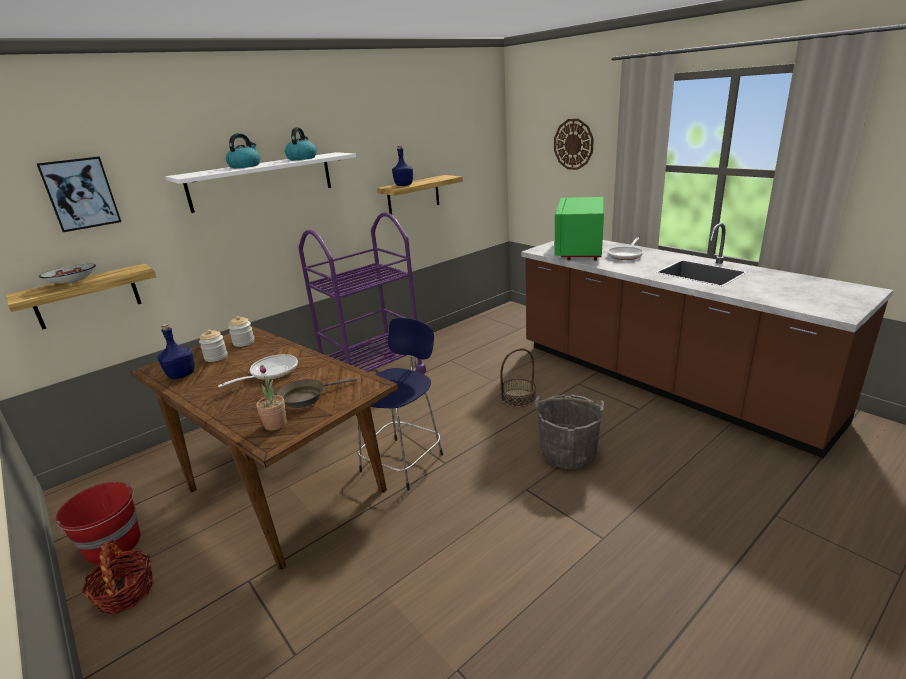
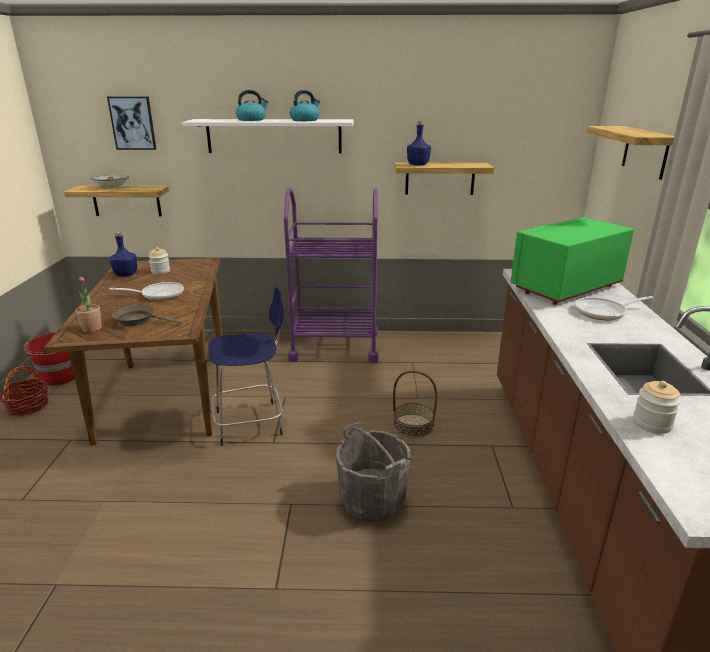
camera: 40 degrees right, 0 degrees up
(244, 342) = (191, 268): jar -> jar (652, 423)
(573, 144) = (645, 151): wall clock -> shelf

